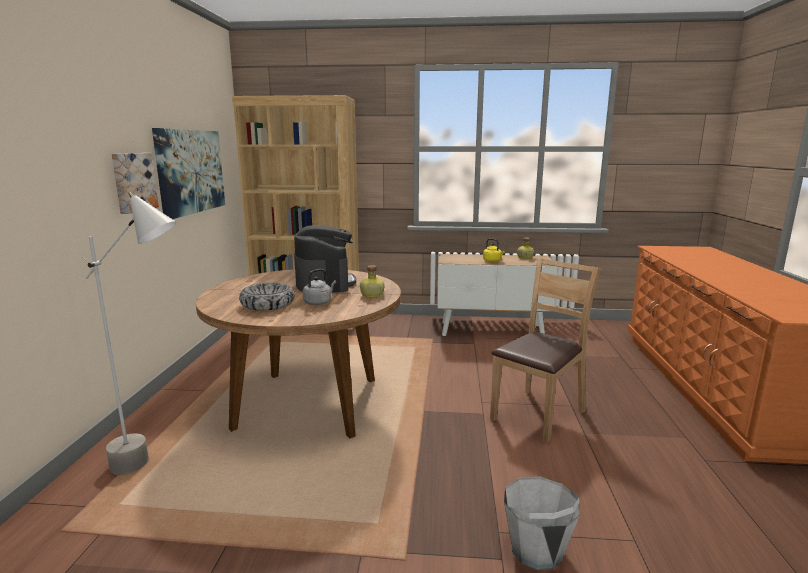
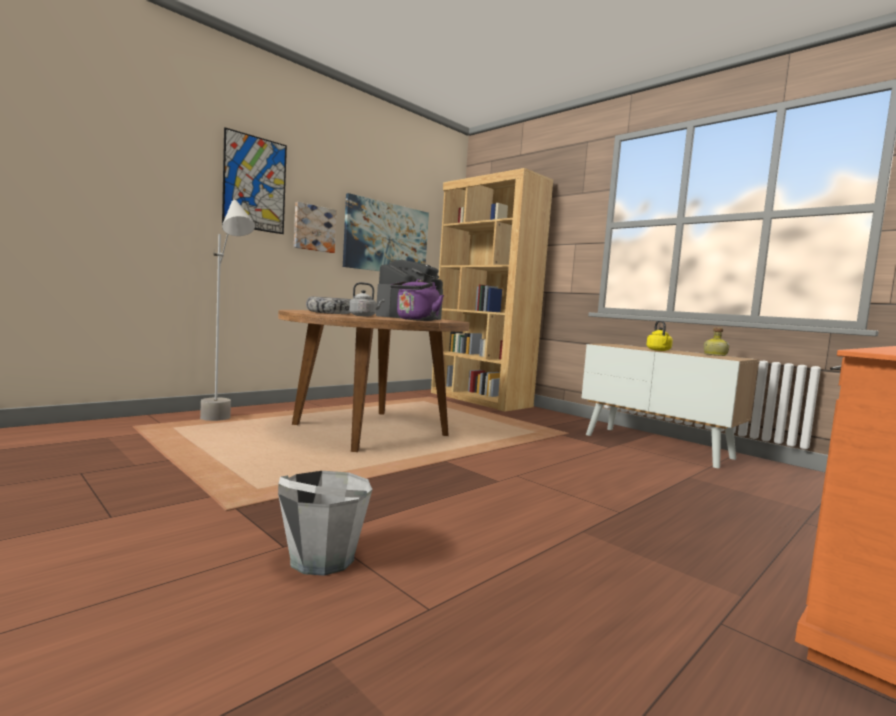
camera: 40 degrees right, 10 degrees down
(68, 140) = (255, 183): none -> picture
(371, 295) = (415, 320): bottle -> purple kettle
(538, 414) = (559, 502): brown chair -> none

